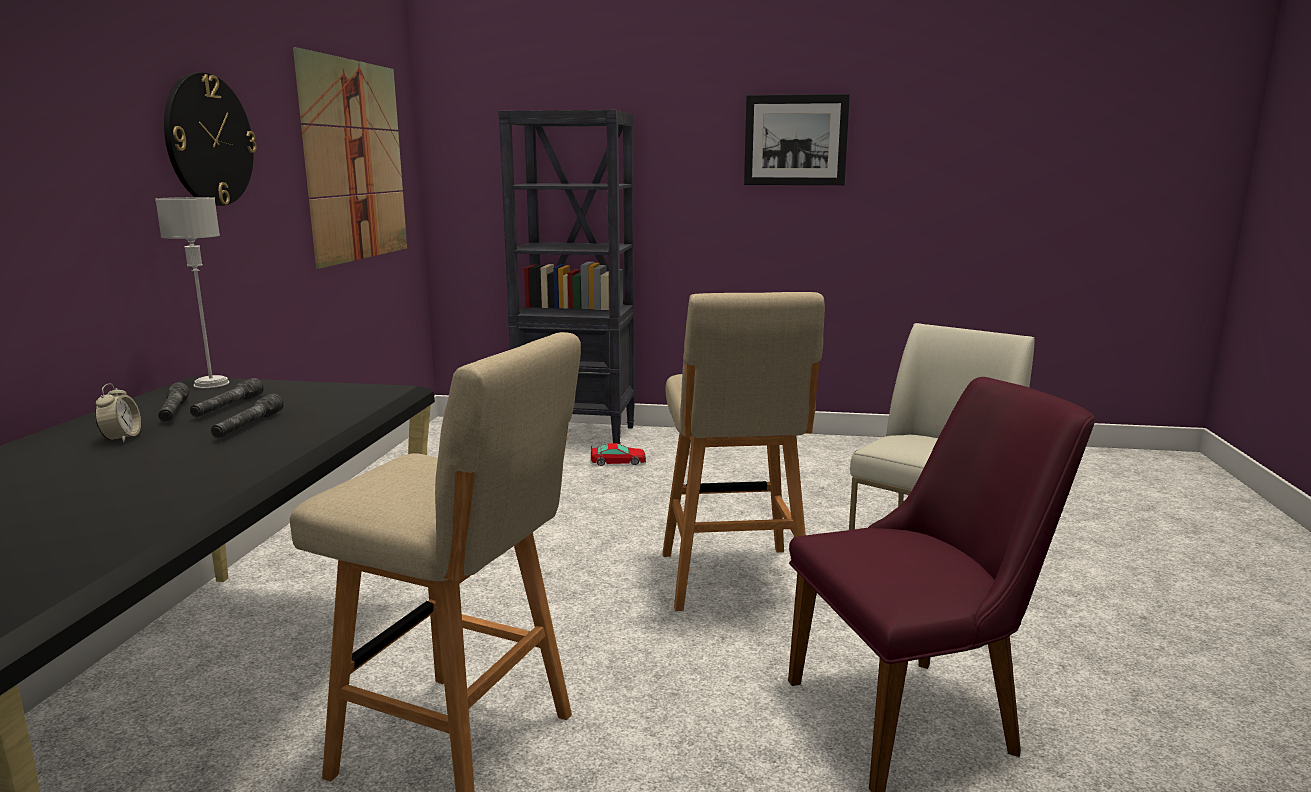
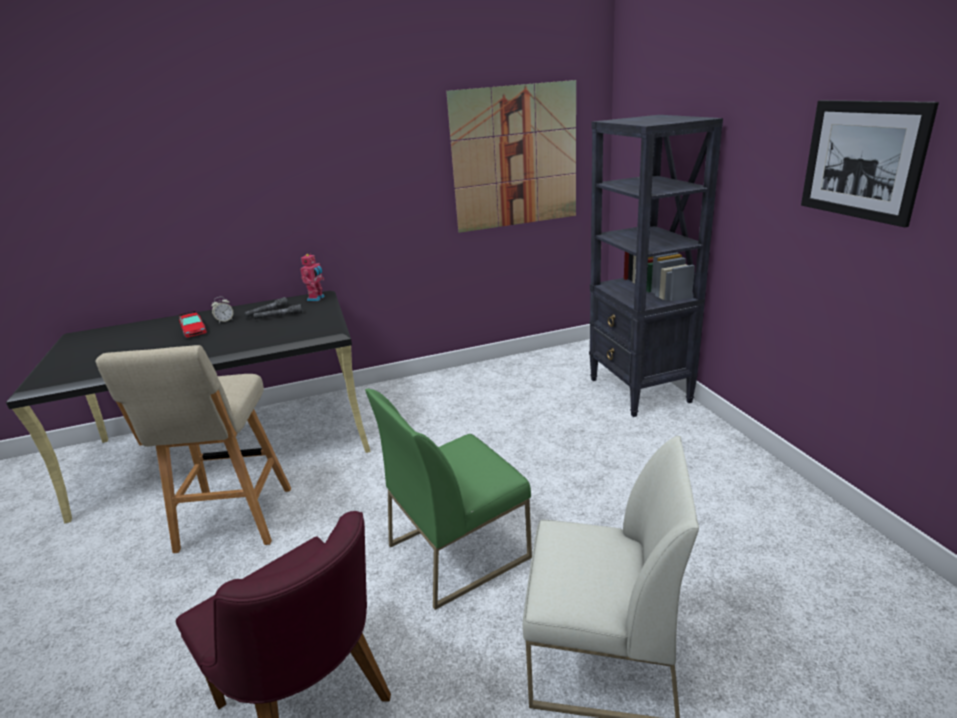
camera: 65 degrees right, 10 degrees up
(209, 140) = (359, 163): wall clock -> none
(211, 384) = (317, 298): grey table lamp -> toy robot
(248, 426) = (250, 331): grey flashlight -> none
(618, 461) = (613, 424): toy car -> toy car (193, 330)
(733, 581) = (459, 550): beige stool -> green chair

